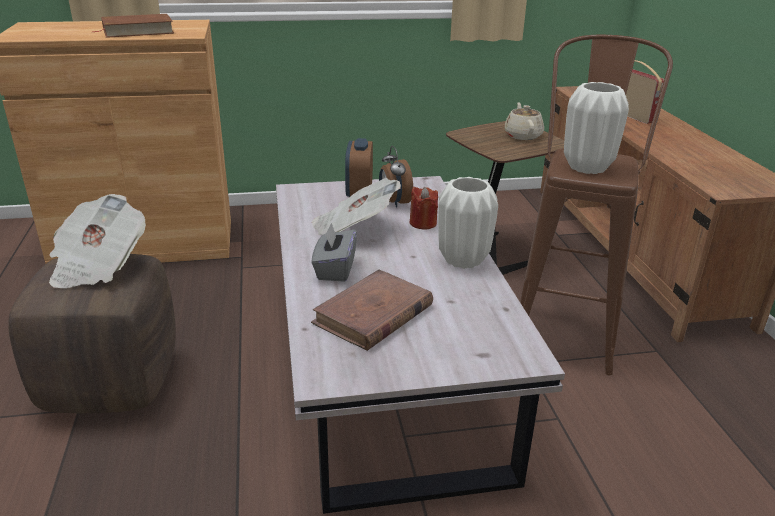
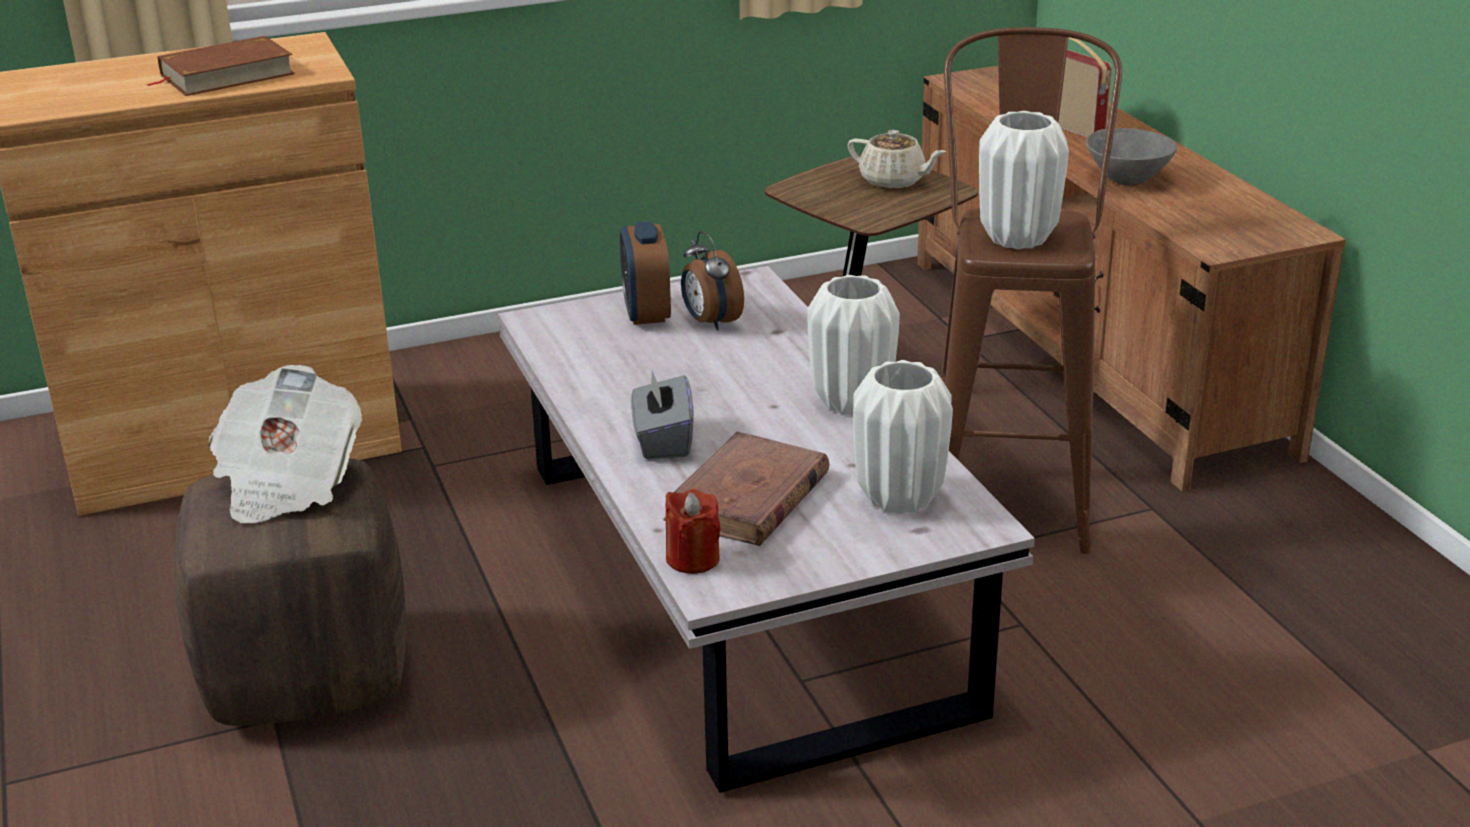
camera: 10 degrees left, 0 degrees up
(353, 229) = (663, 374): newspaper -> none
(423, 223) = (769, 351): red candle -> red candle (692, 559)
(475, 329) = (900, 498): none -> white vase
(522, 135) = (893, 181): beige teapot -> beige teapot turned 135 degrees clockwise
(666, 146) = (1127, 178): none -> grey bowl

